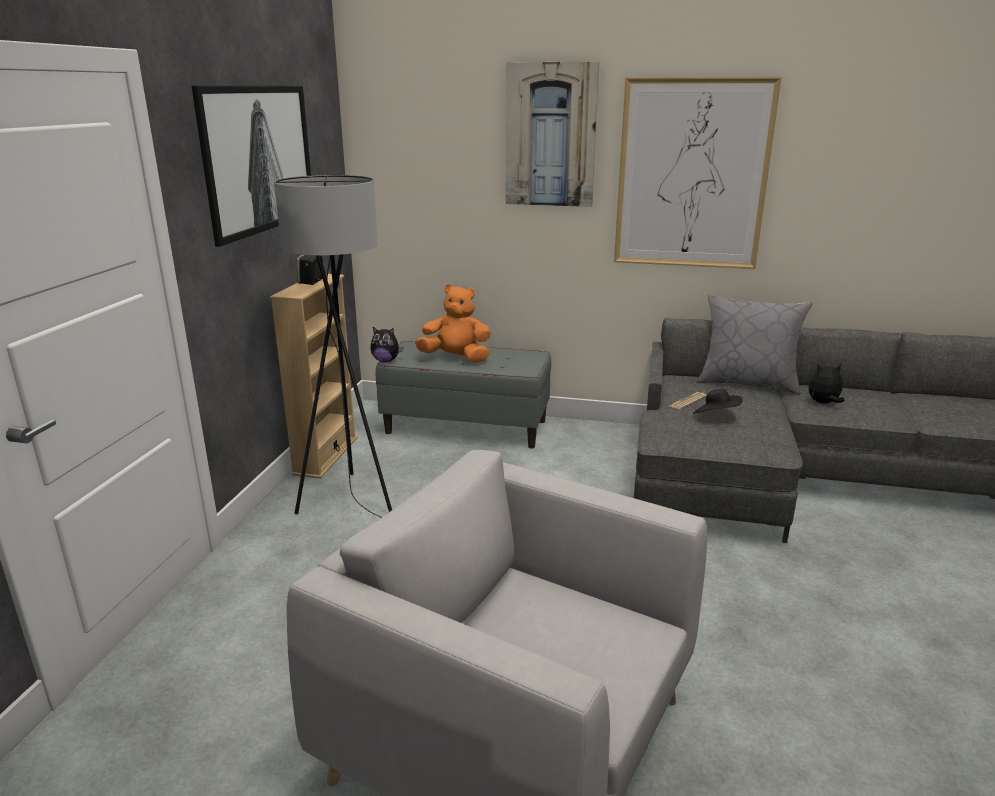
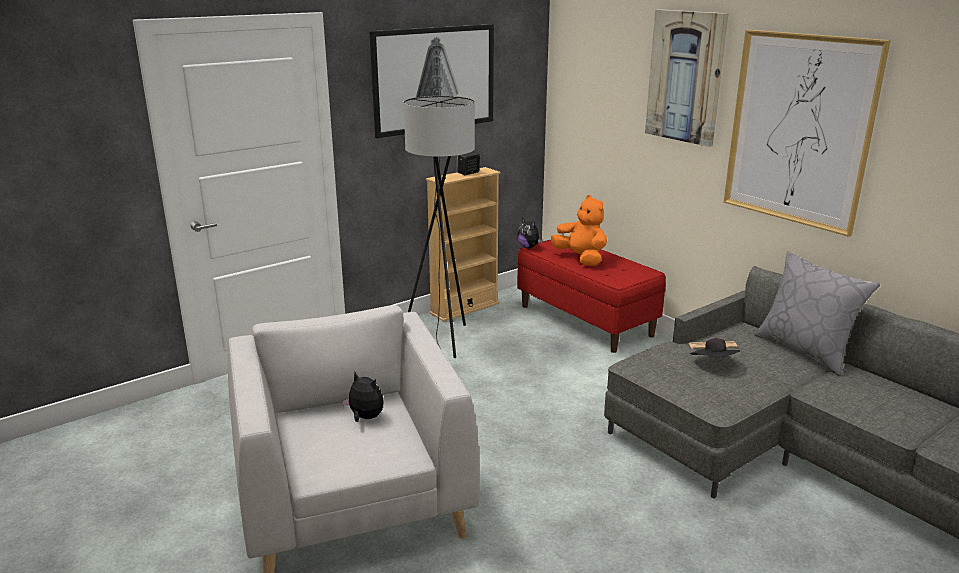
camera: 40 degrees right, 0 degrees up
(466, 426) = (586, 320): grey bench -> red bench
(823, 403) = (848, 390): plush toy -> plush toy (365, 418)

